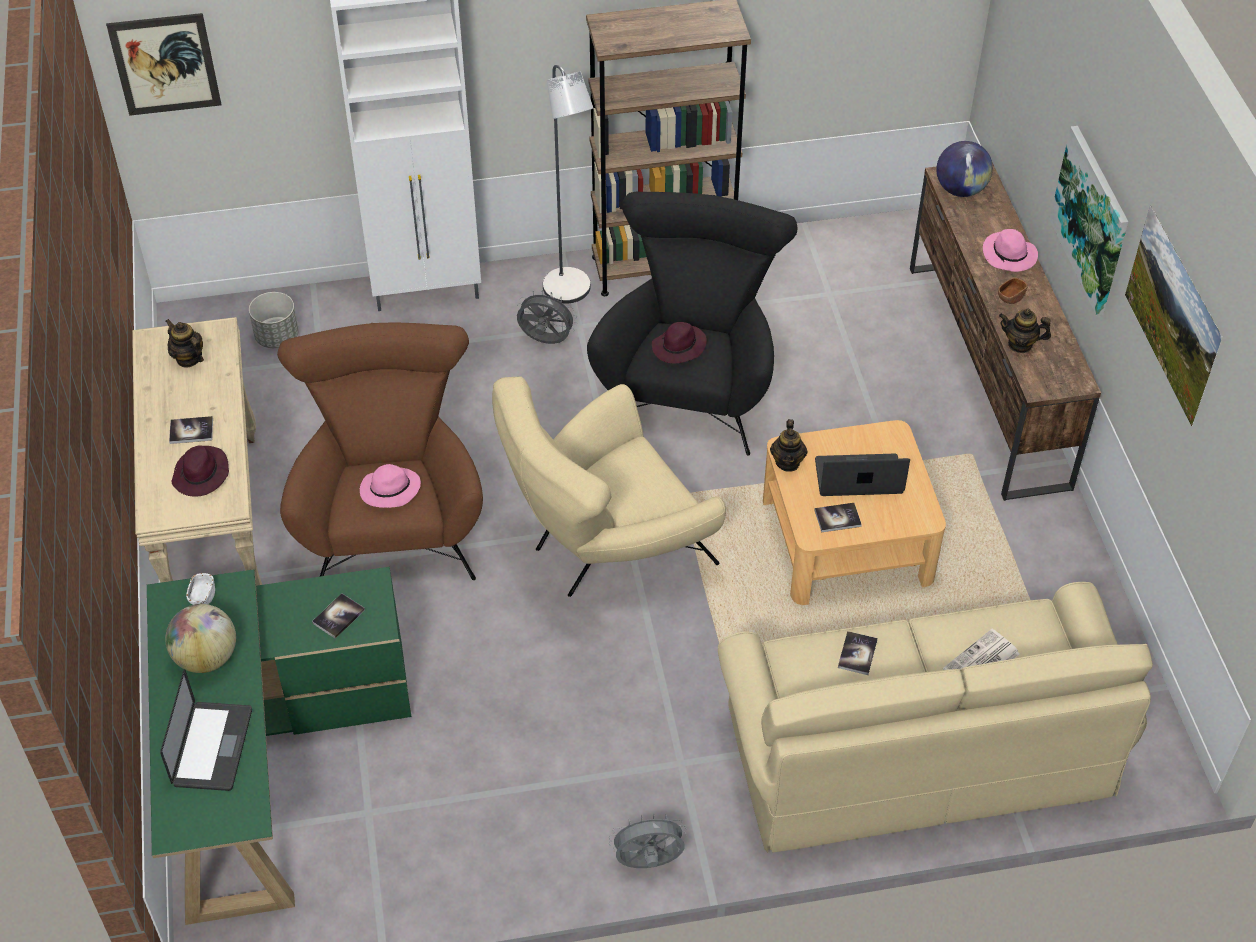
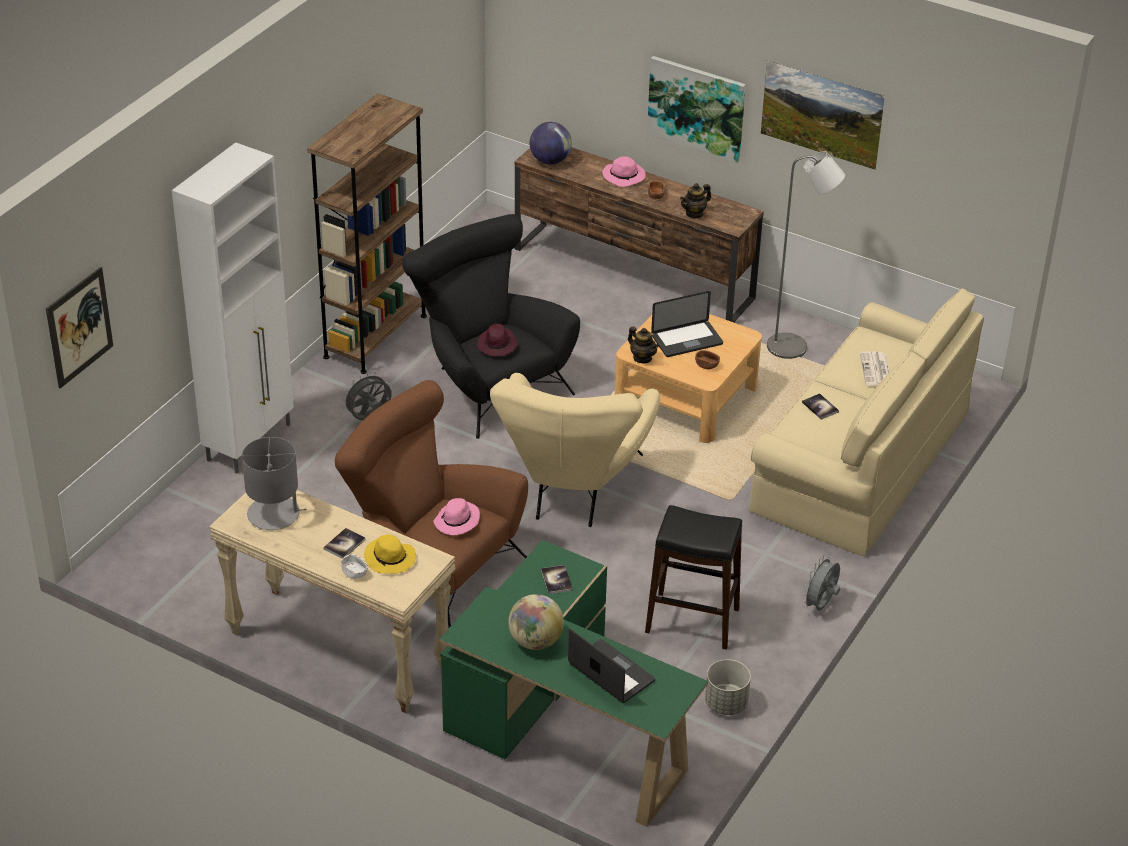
camera: 50 degrees left, 10 degrees down
(188, 358) = (274, 514): teapot -> grey table lamp
(201, 475) = (390, 559): purple hat -> yellow hat
(202, 597) = (482, 619): white bowl -> white bowl (354, 573)
(277, 337) = (194, 531): grey planter -> grey planter (725, 703)
(515, 768) = (692, 620): none -> black stool
(570, 293) = (342, 385): grey floor lamp -> grey floor lamp (794, 349)
(837, 518) = (706, 365): book -> brown bowl
(858, 477) = (687, 340): laptop -> laptop turned 150 degrees counterclockwise

